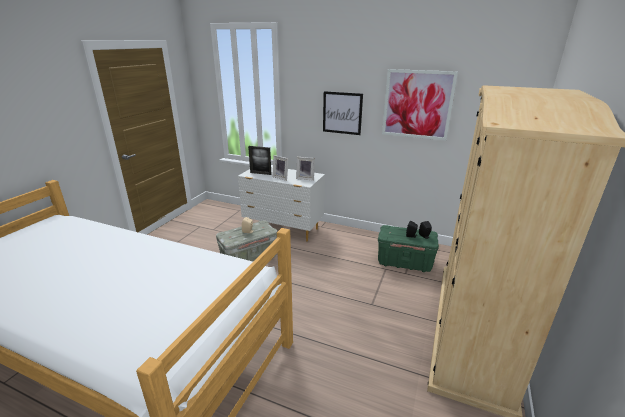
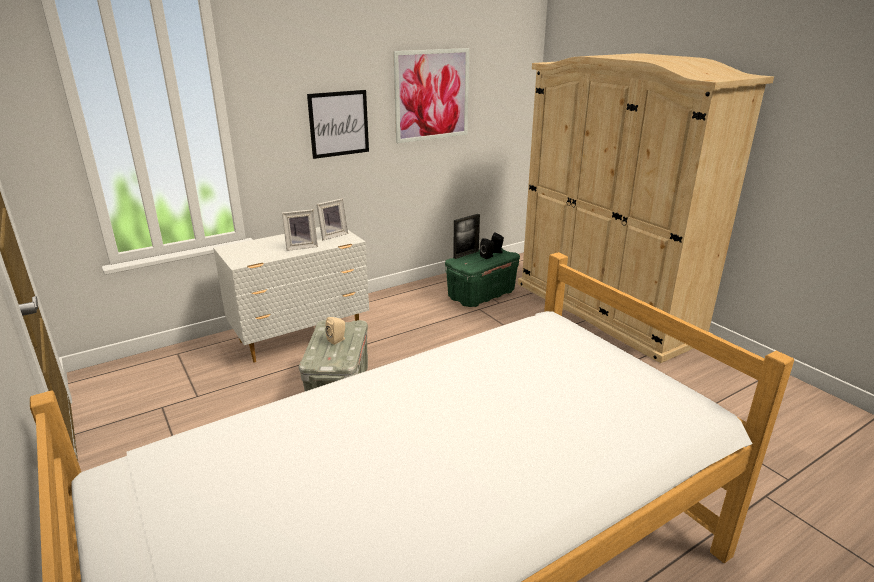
camera: 55 degrees left, 0 degrees up
(260, 173) = (257, 254): picture frame -> picture frame (466, 254)

